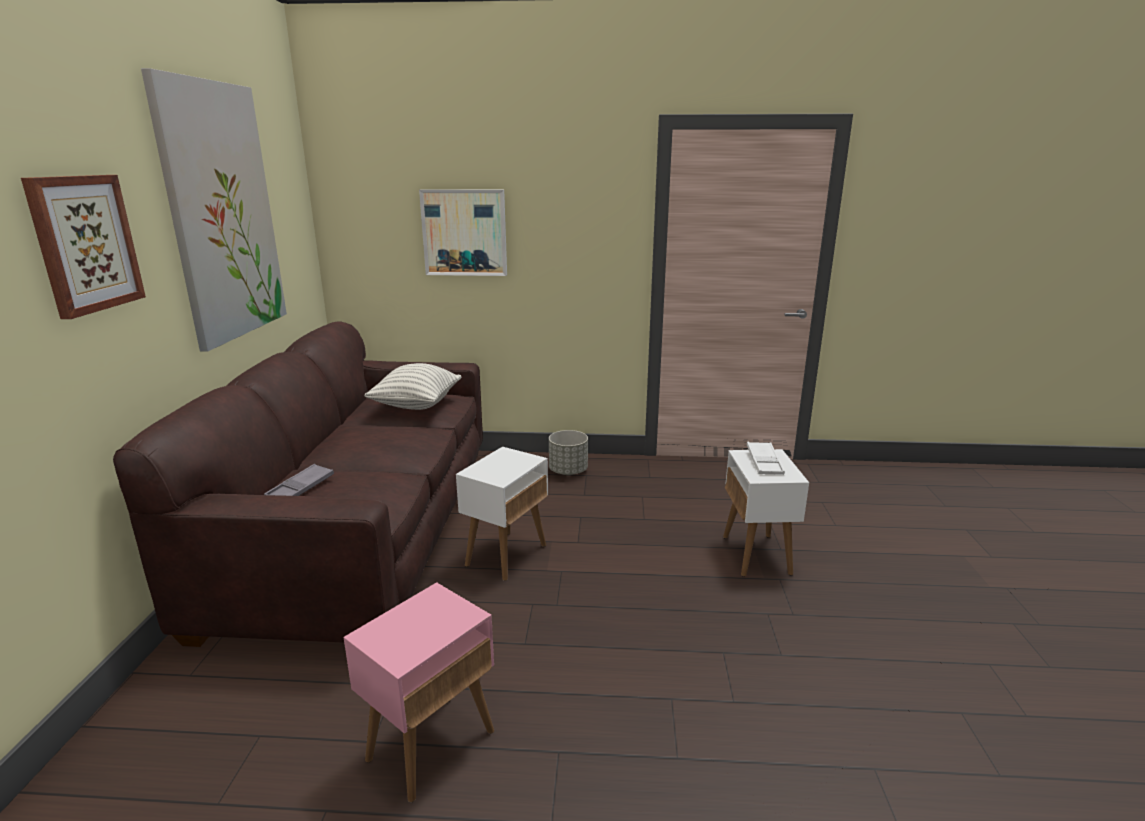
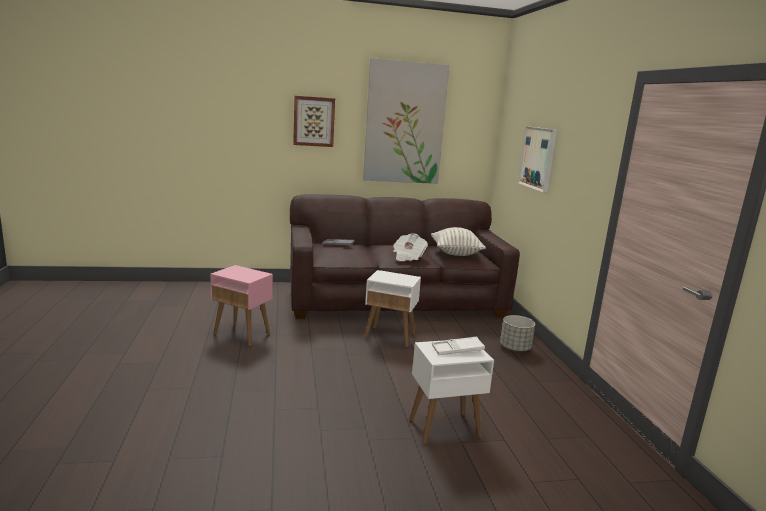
camera: 75 degrees right, 5 degrees down
(410, 440) = (408, 257): none -> newspaper

